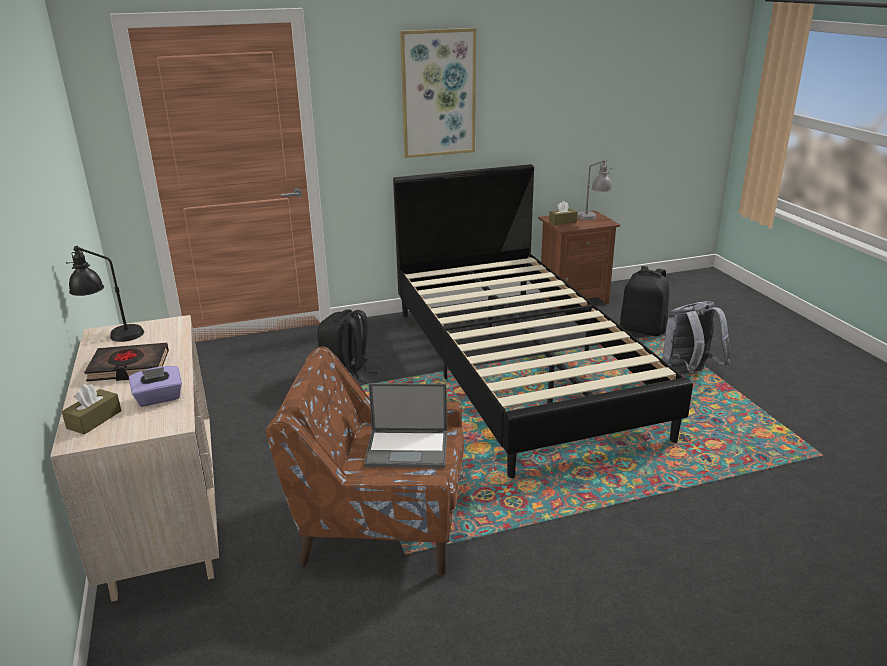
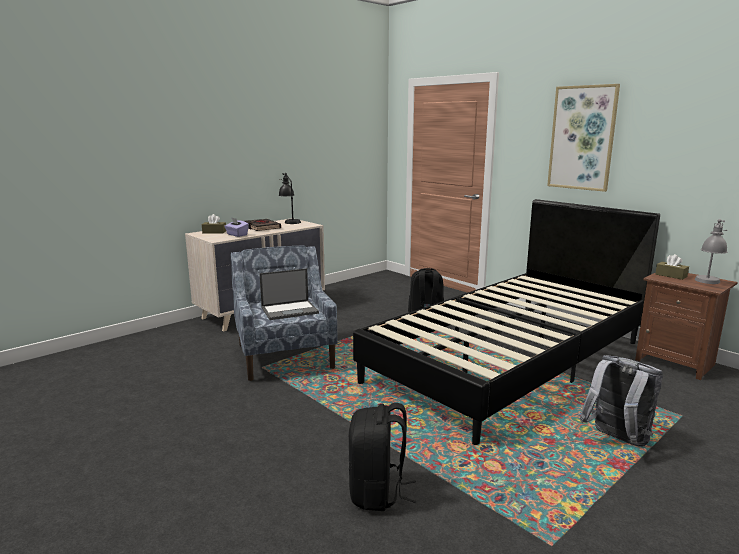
camera: 65 degrees right, 10 degrees down
(380, 523) = (285, 356): brown armchair -> blue armchair
(408, 448) = (290, 310): laptop -> laptop turned 90 degrees counterclockwise
(643, 329) = (674, 404): black backpack -> black backpack (378, 492)

